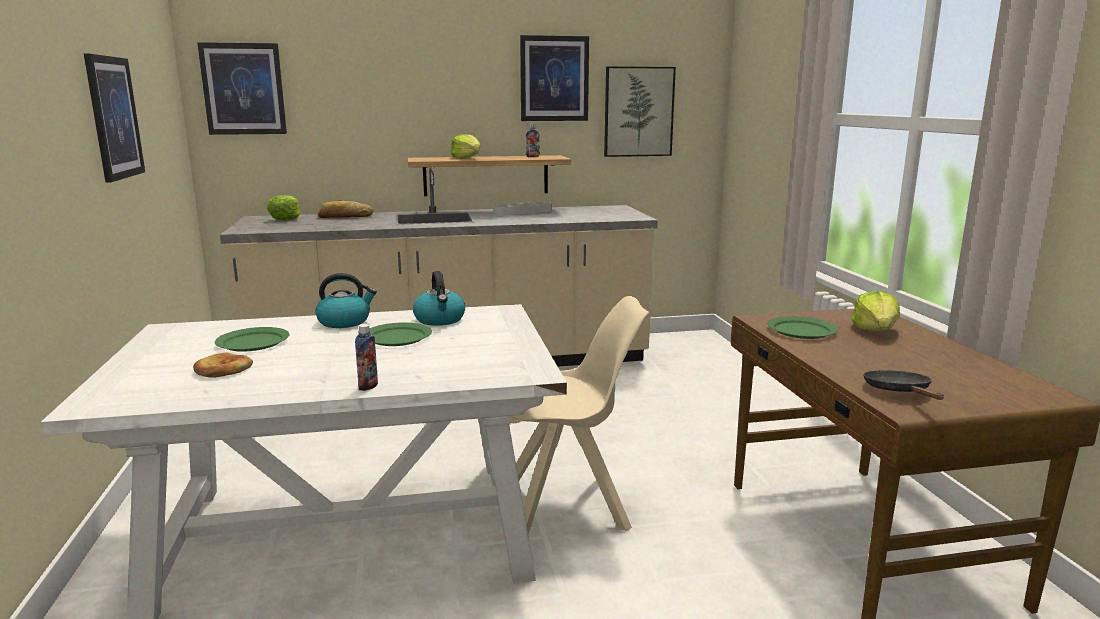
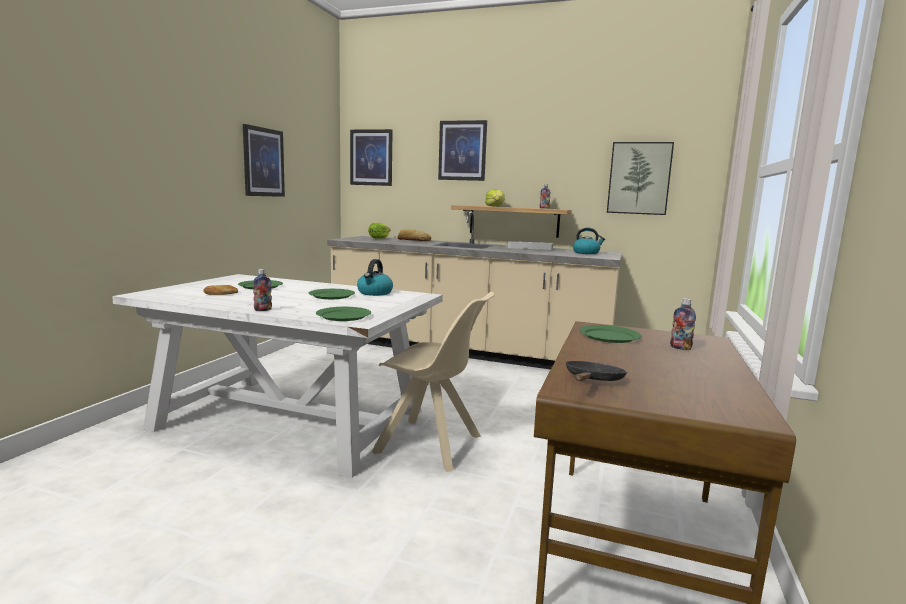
camera: 30 degrees right, 5 degrees down
(345, 322) = (324, 286): kettle -> kettle (586, 253)
(494, 369) = (343, 316): none -> green plate
(554, 79) = (570, 152): picture -> picture (462, 150)
(875, 330) = (680, 348): lettuce -> bottle

